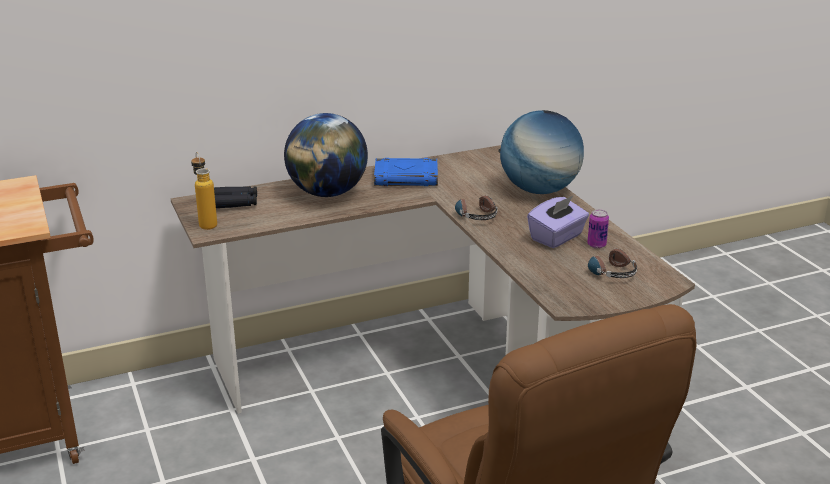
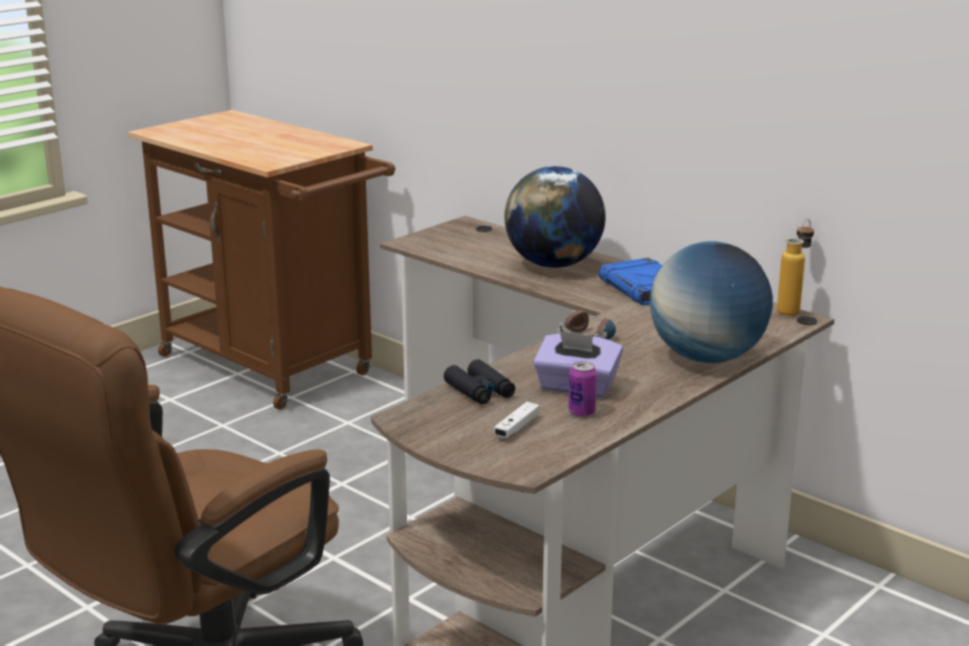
camera: 65 degrees right, 5 degrees down
(206, 223) = (426, 237): bottle -> bottle (792, 309)
(236, 202) = (482, 237): black binoculars -> black binoculars (480, 391)
(607, 270) = (517, 428): headphones -> white game controller

